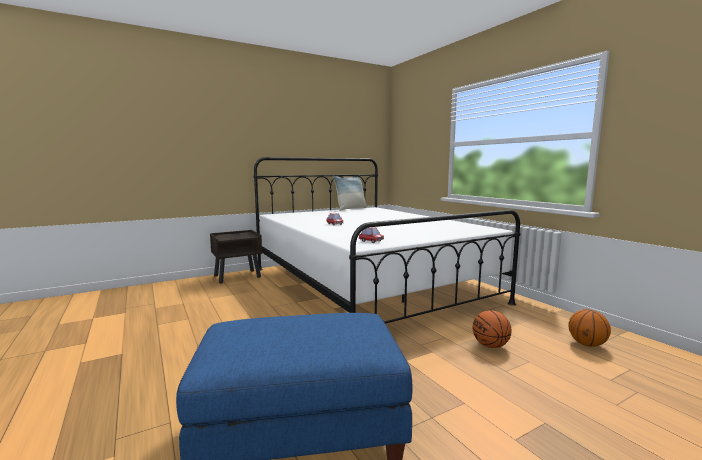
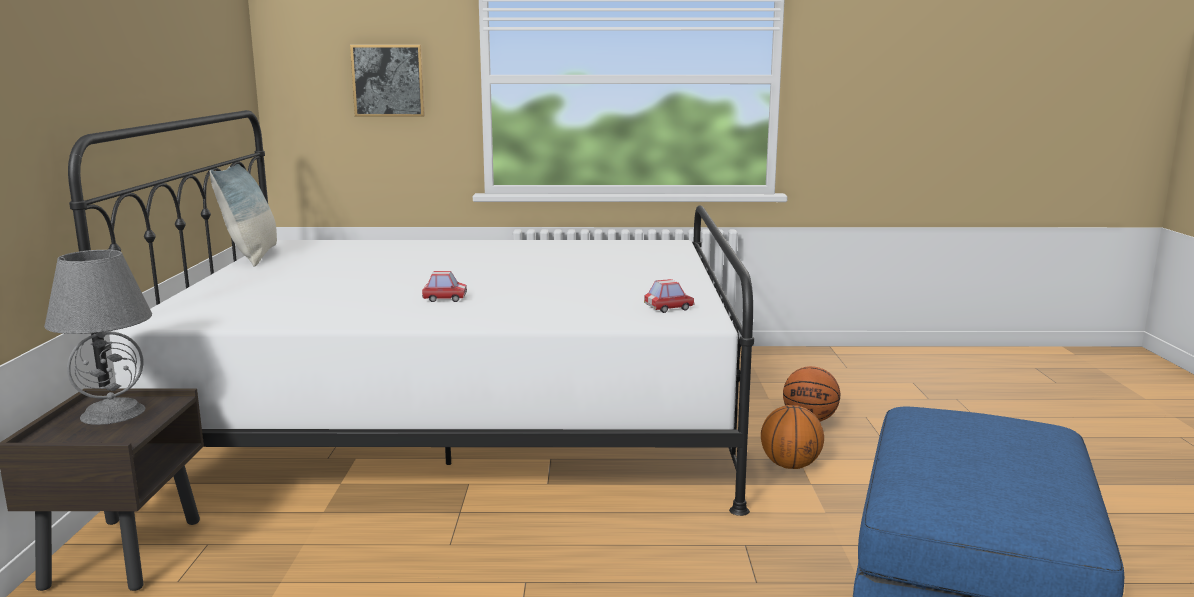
camera: 60 degrees left, 5 degrees up
(240, 235) = (112, 413): none -> grey table lamp
(422, 147) = (388, 80): none -> picture
(587, 344) = (846, 375): basketball -> basketball (790, 465)

